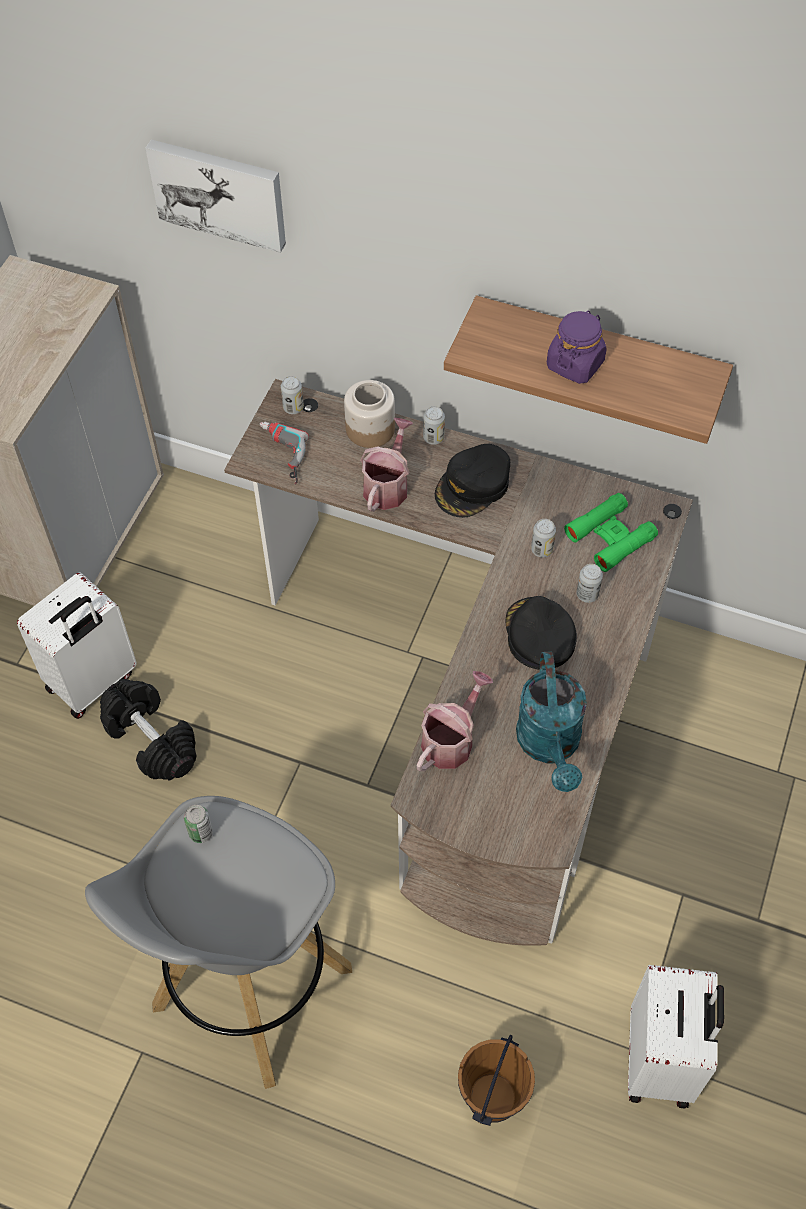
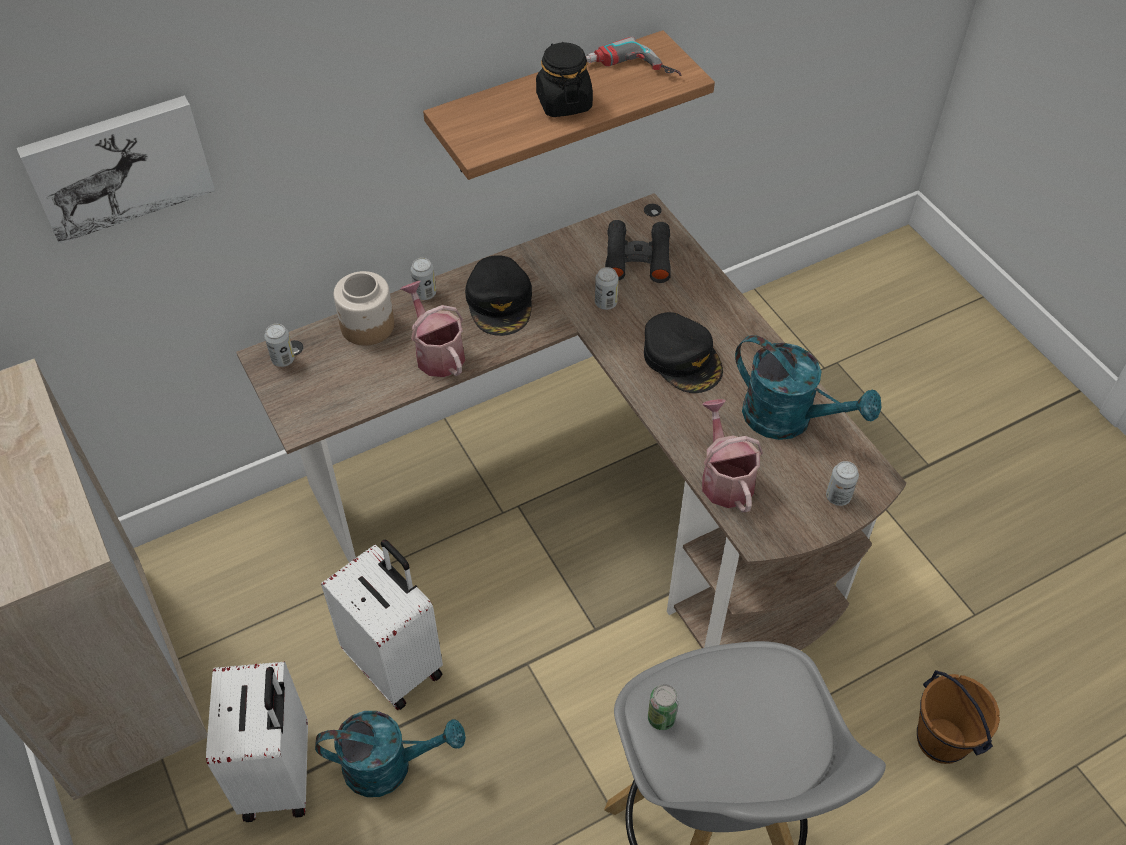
camera: 50 degrees left, 5 degrees down
(152, 739) = (390, 766): black dumbbell -> turquoise watering can
(279, 455) = (319, 402): power drill -> power drill (630, 71)
(538, 635) = (682, 358): black cap -> black cap turned 150 degrees counterclockwise
(575, 364) = (563, 102): purple jar -> black jar
(587, 594) = (675, 305): can -> can (838, 497)
(610, 537) = (637, 257): green binoculars -> black binoculars
(661, 1060) = (993, 604): white suitcase -> white suitcase (396, 663)

